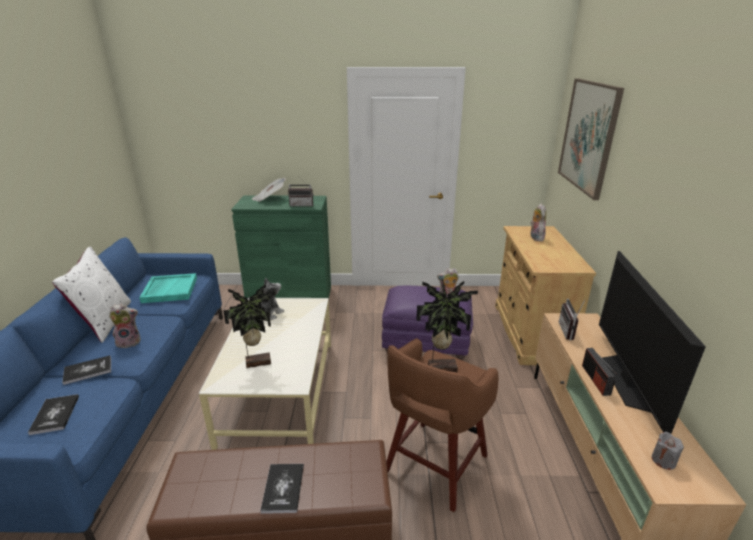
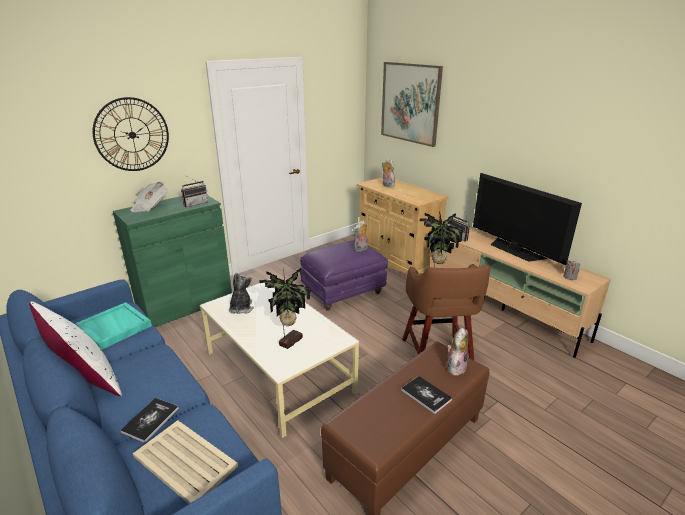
camera: 40 degrees left, 0 degrees up
(55, 415) = (185, 462): book -> beige tray
(129, 342) = (152, 381): plush toy -> plush toy (455, 367)
(268, 131) = (132, 135): none -> wall clock
(595, 380) = (502, 255): radio -> none

